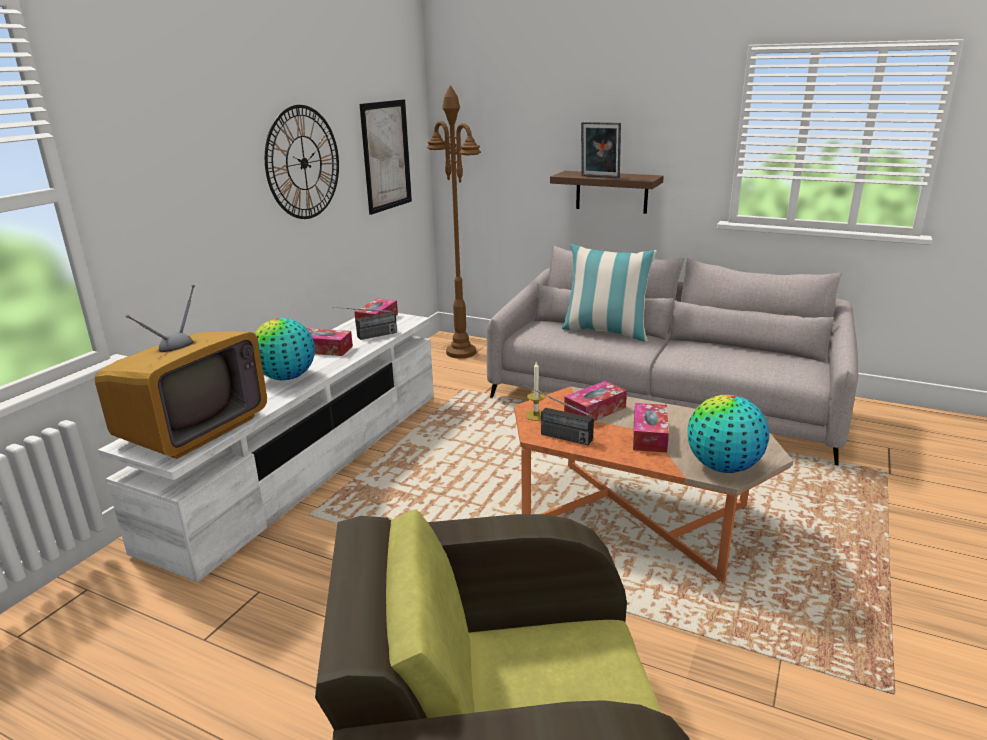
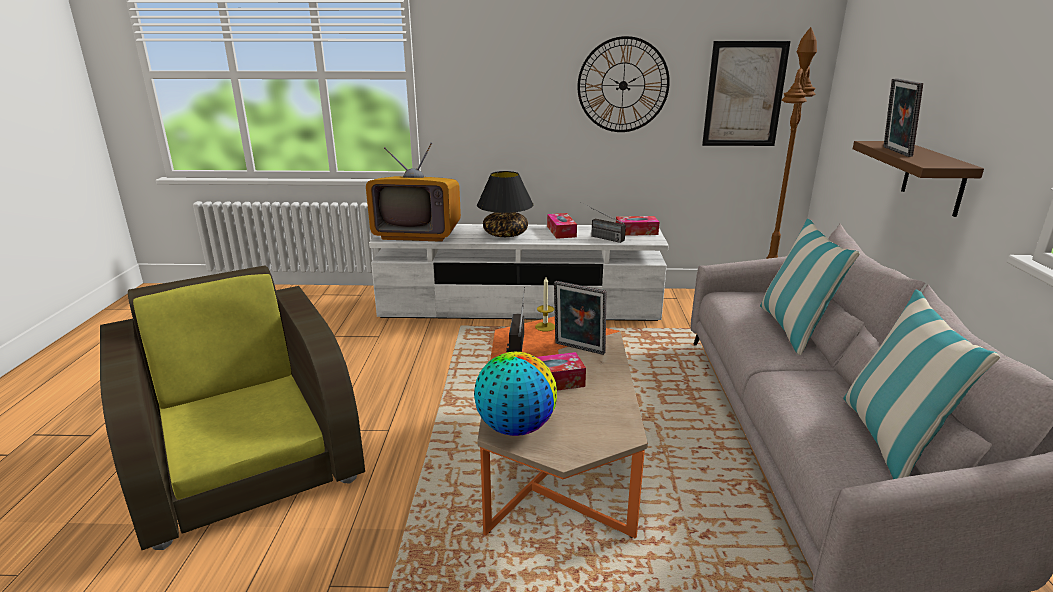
camera: 65 degrees right, 0 degrees up
(286, 377) = (505, 234): globe -> black table lamp
(595, 410) = (578, 349): tissue box -> picture frame
(764, 352) = (890, 440): none -> pillow

